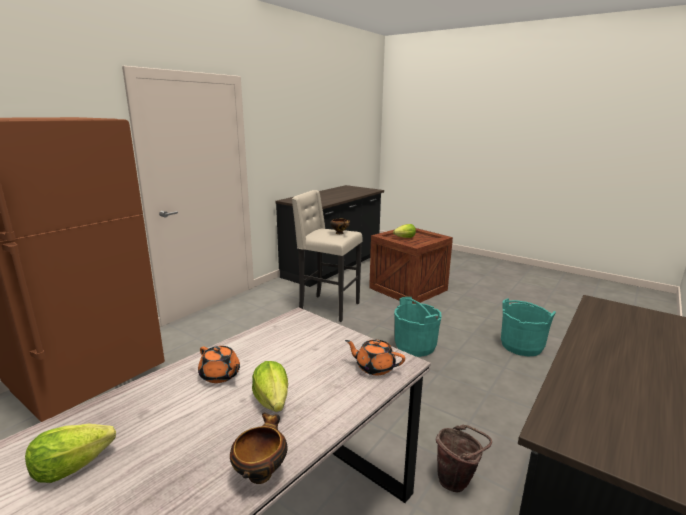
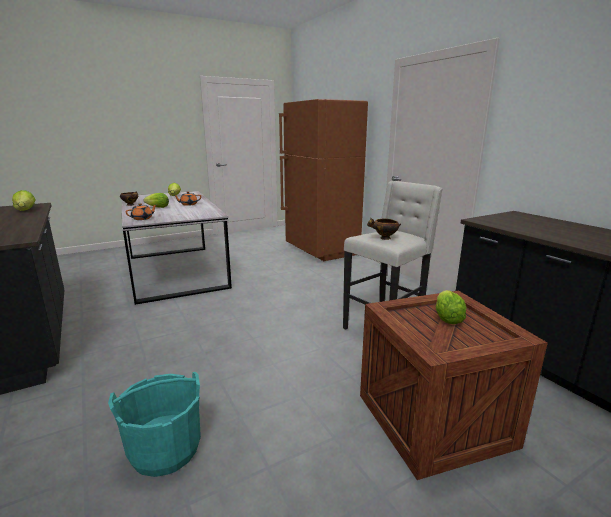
camera: 115 degrees right, 0 degrees up
(415, 346) = (257, 356): turquoise bucket -> none
(457, 481) = (118, 318): brown bucket -> none
(587, 400) = (25, 210): none -> lettuce

